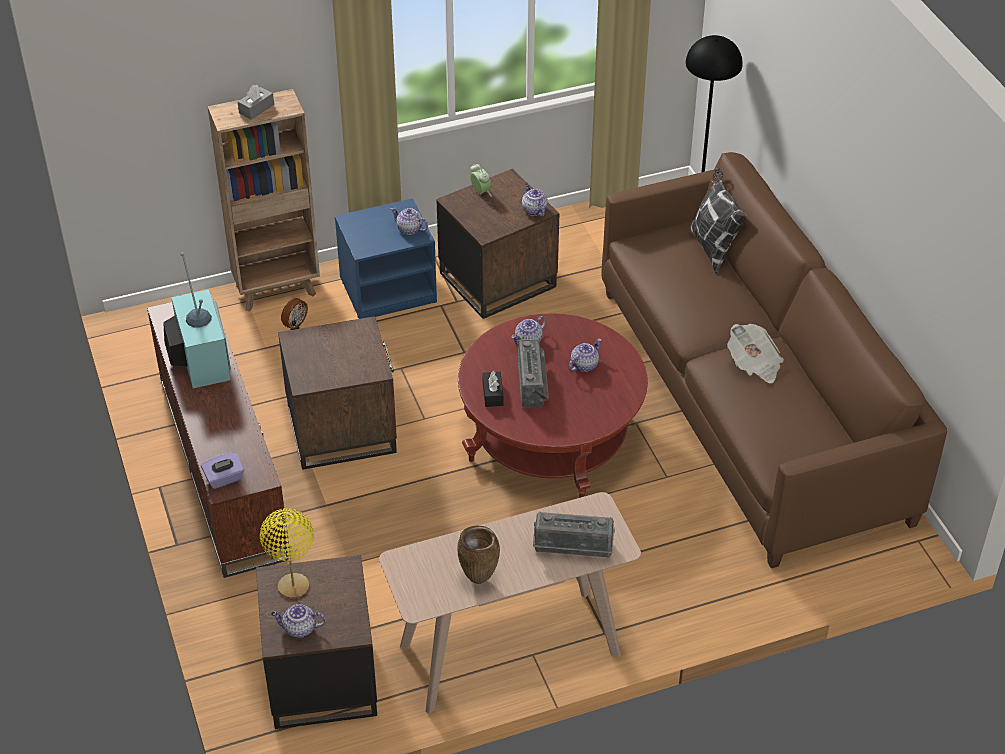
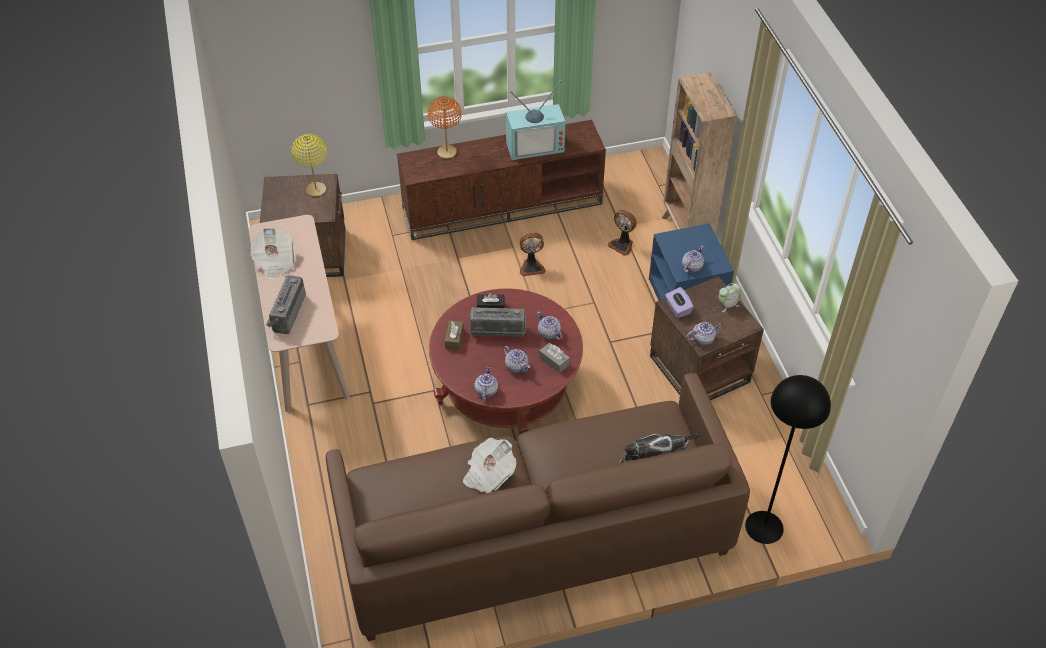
camera: 95 degrees right, 5 degrees up
(211, 448) = (446, 152): none -> orange table lamp
(224, 479) = (417, 159): purple tissue box -> purple tissue box (678, 309)
(256, 109) = (707, 96): grey tissue box -> grey tissue box (554, 361)
(299, 629) = (280, 192): teapot -> teapot (486, 390)
(341, 428) = (531, 267): brown side table -> fan
(479, 579) = (275, 262): brown vase -> newspaper
(549, 423) = (454, 339): none -> brown tissue box

